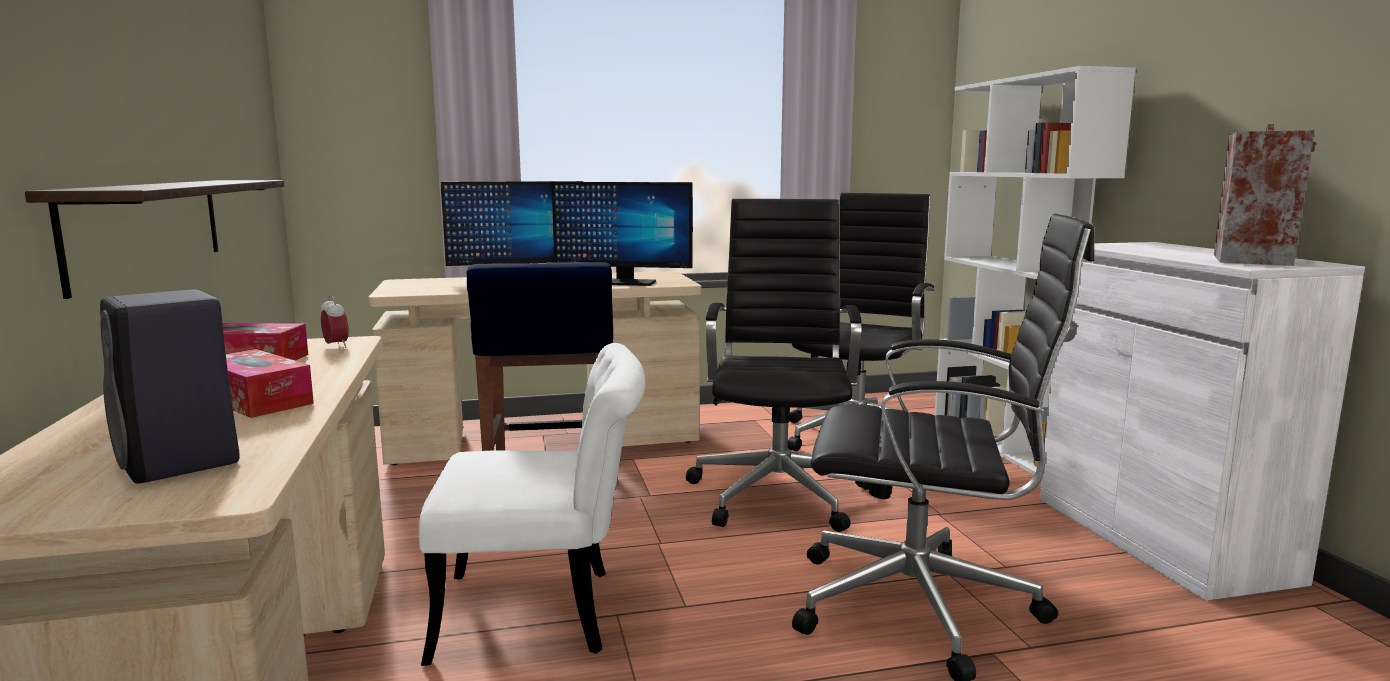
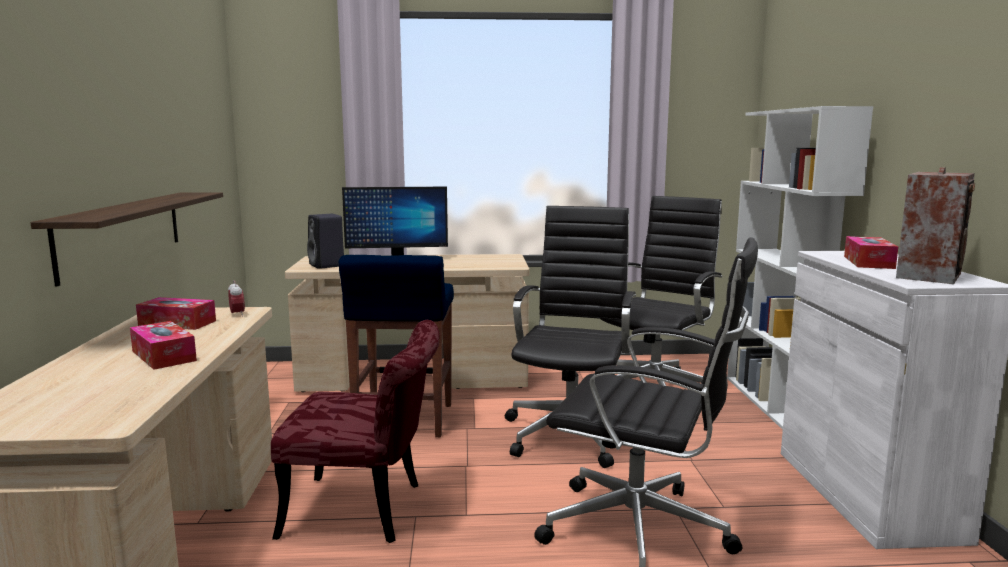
camera: 10 degrees right, 0 degrees up
(181, 462) = (97, 400): black speaker -> black speaker (327, 265)
(547, 612) = (368, 510): white chair -> red chair
(624, 283) = (473, 264): monitor -> none
(1161, 251) = (868, 262): none -> tissue box

